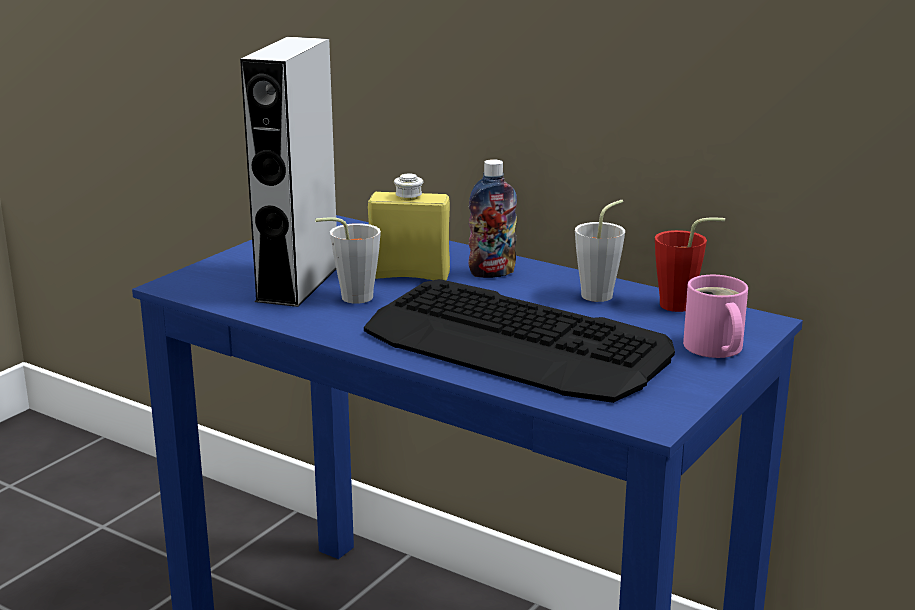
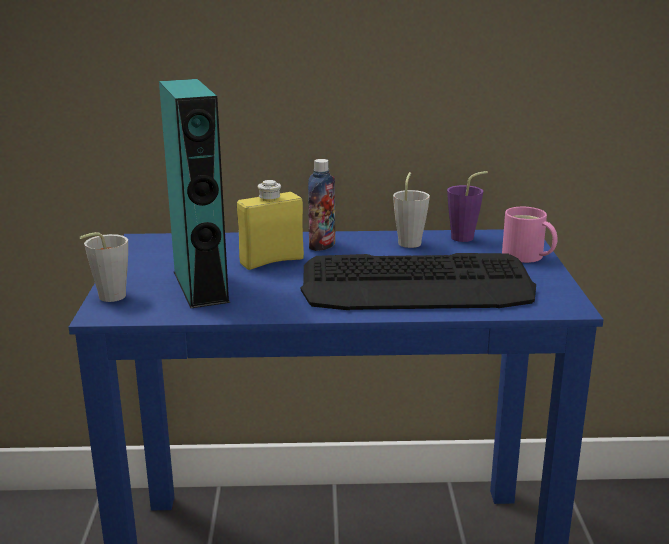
camera: 35 degrees left, 0 degrees up
(298, 283) = (200, 286): grey speaker -> turquoise speaker
(349, 298) = (257, 287): grey cup -> grey cup (107, 298)
(684, 306) = (467, 237): red cup -> purple cup

